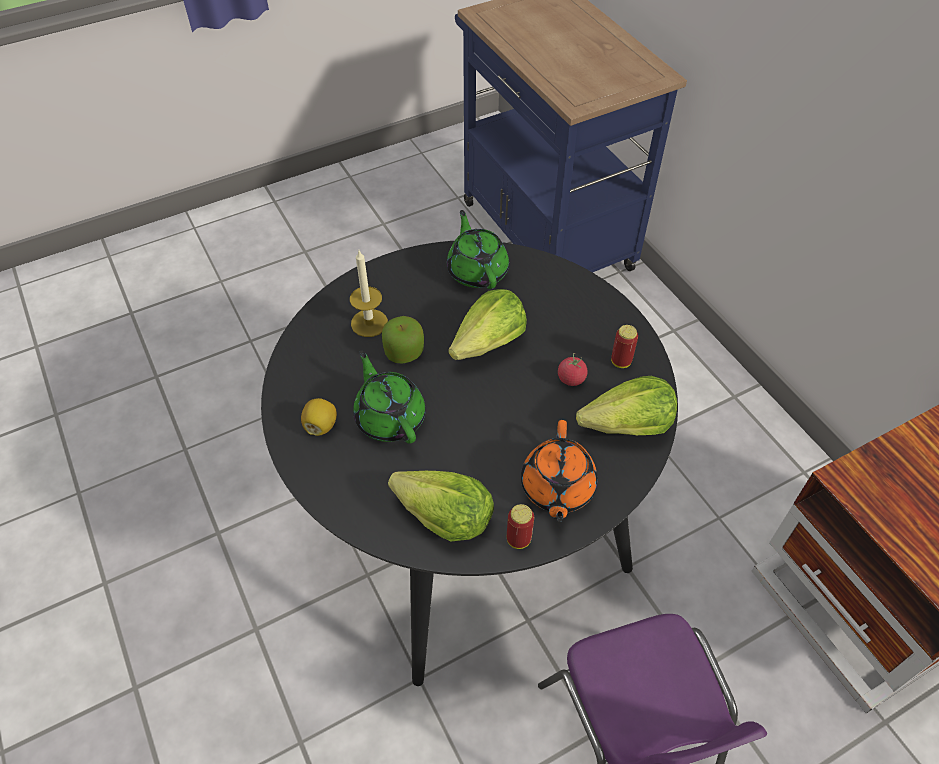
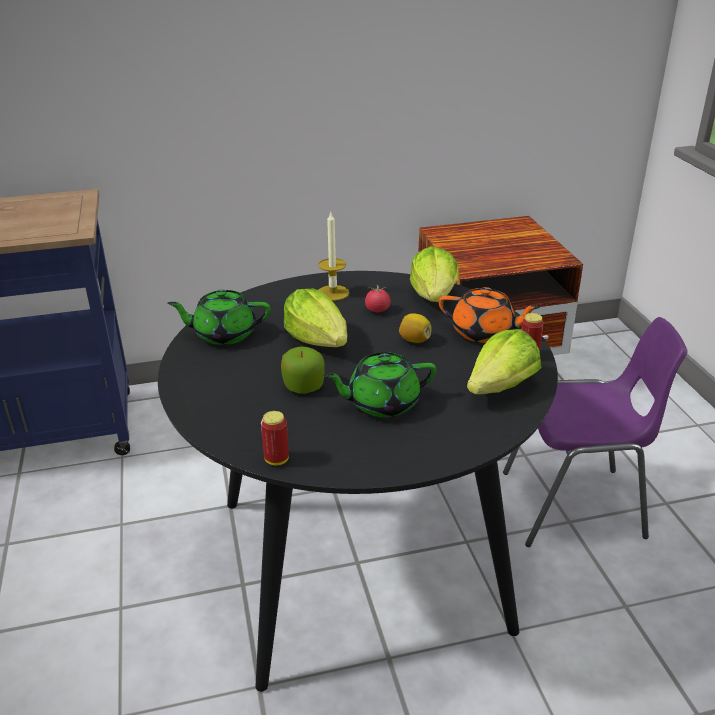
camera: 75 degrees left, 20 degrees down
(321, 425) = (376, 446): lemon -> lemon (414, 340)
(369, 323) = (252, 402): candle -> candle (333, 293)
(621, 361) = (369, 288): can -> can (276, 460)

